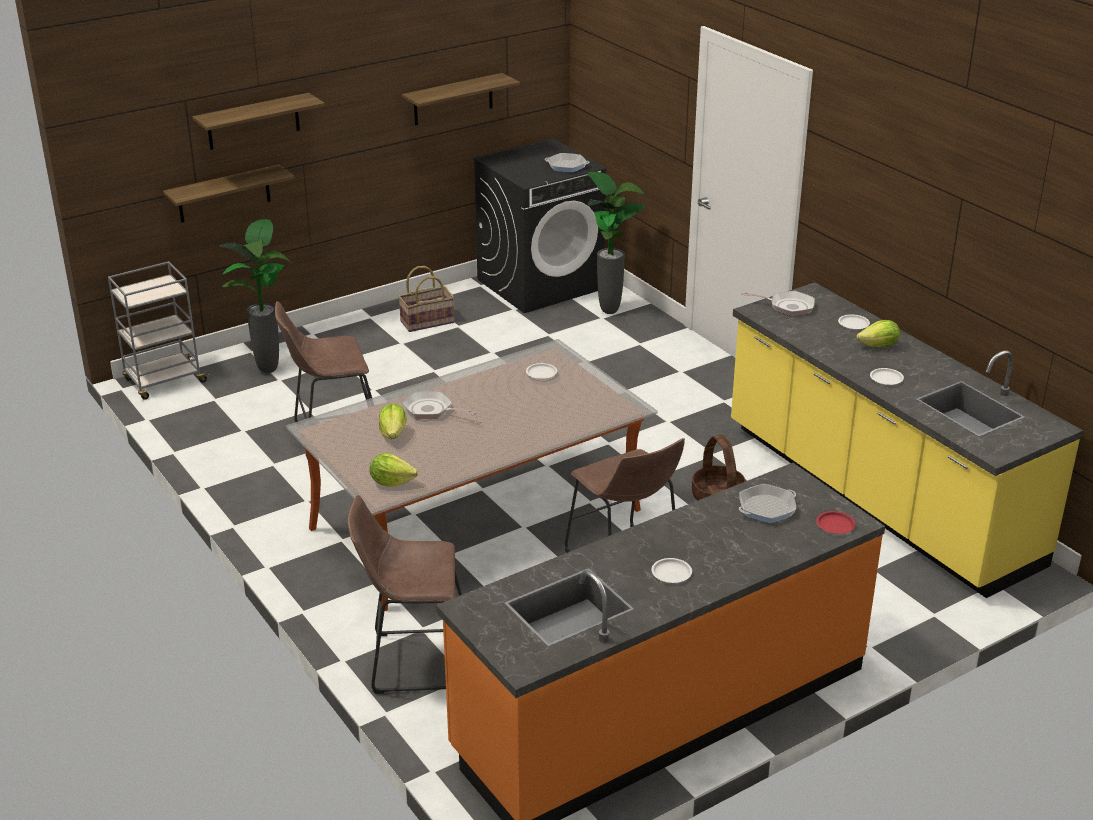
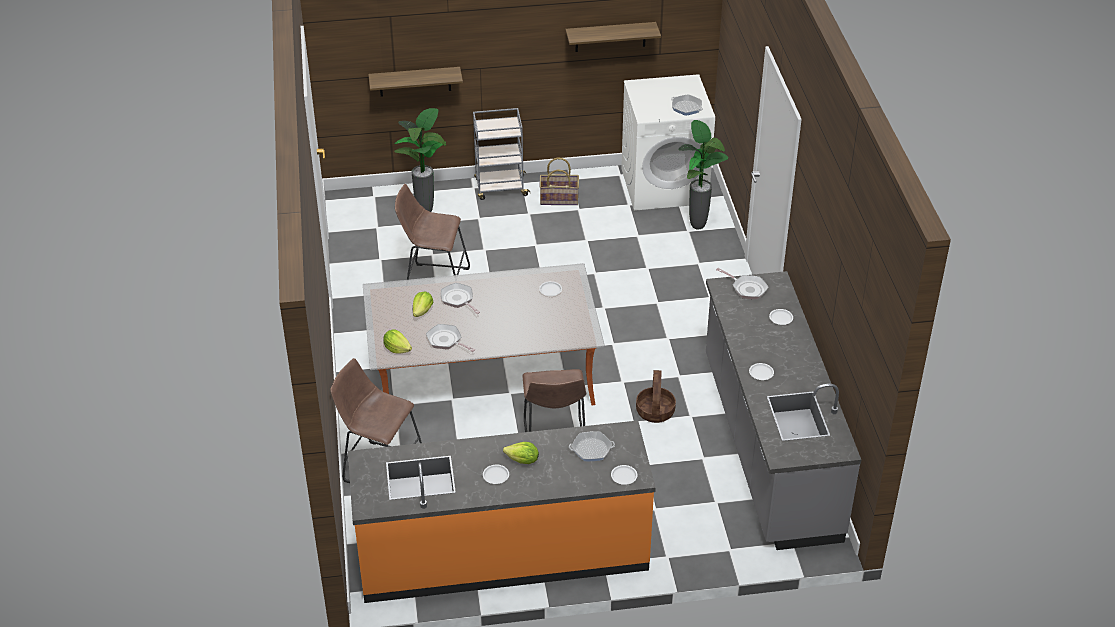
camera: 25 degrees right, 10 degrees up
(164, 381) = (353, 202): grey cart -> grey cart (500, 188)
(253, 121) = (441, 36): shelf -> none
(452, 456) = (446, 341): none -> frying pan
(540, 284) = (664, 185): black washing machine -> white washing machine
(835, 525) = (624, 476): red plate -> white plate
(877, 495) = (768, 447): yellow counter -> grey counter
(879, 346) = (781, 343): lettuce -> lettuce (522, 461)

